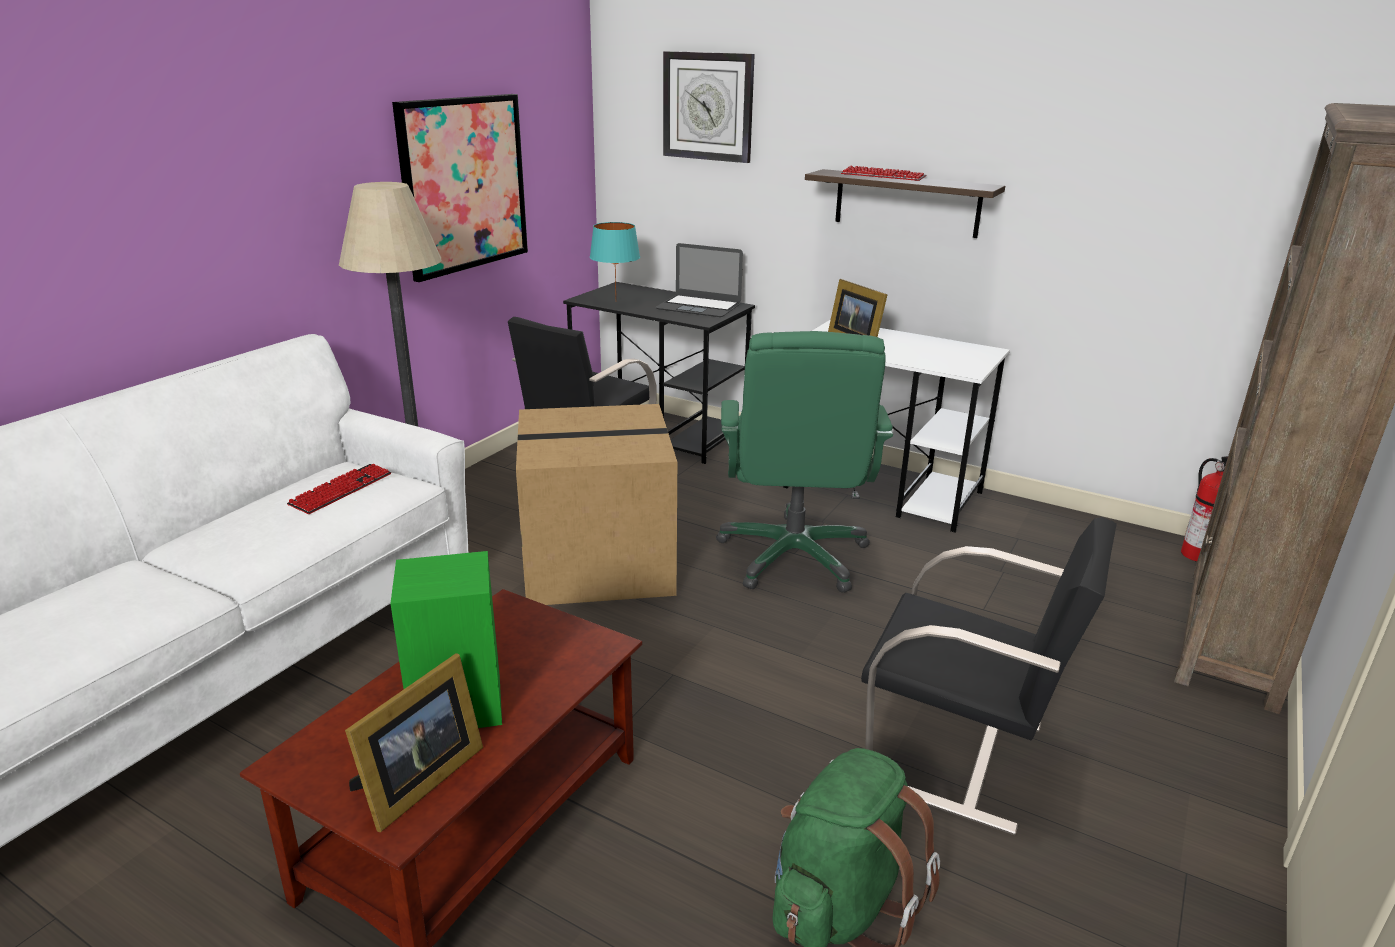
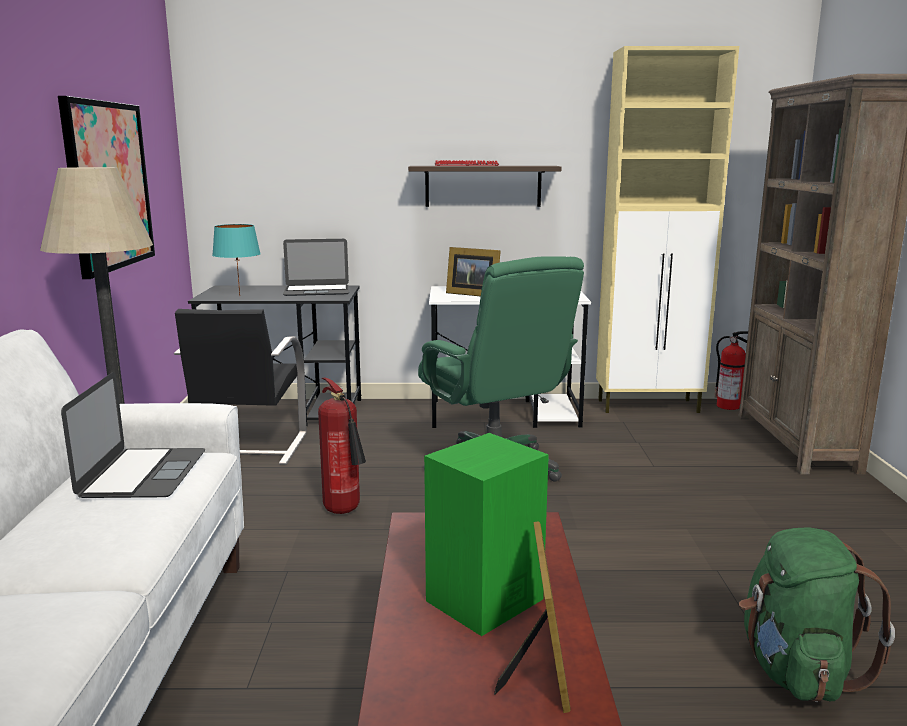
camera: 30 degrees left, 10 degrees down
(341, 490) = (143, 473): keyboard -> laptop
(600, 560) = (345, 511): cardboard box -> fire extinguisher
(708, 106) = (299, 122): wall clock -> none
(960, 755) = (746, 552): black chair -> none
(1080, 526) = (649, 406): none -> beige cabinet

